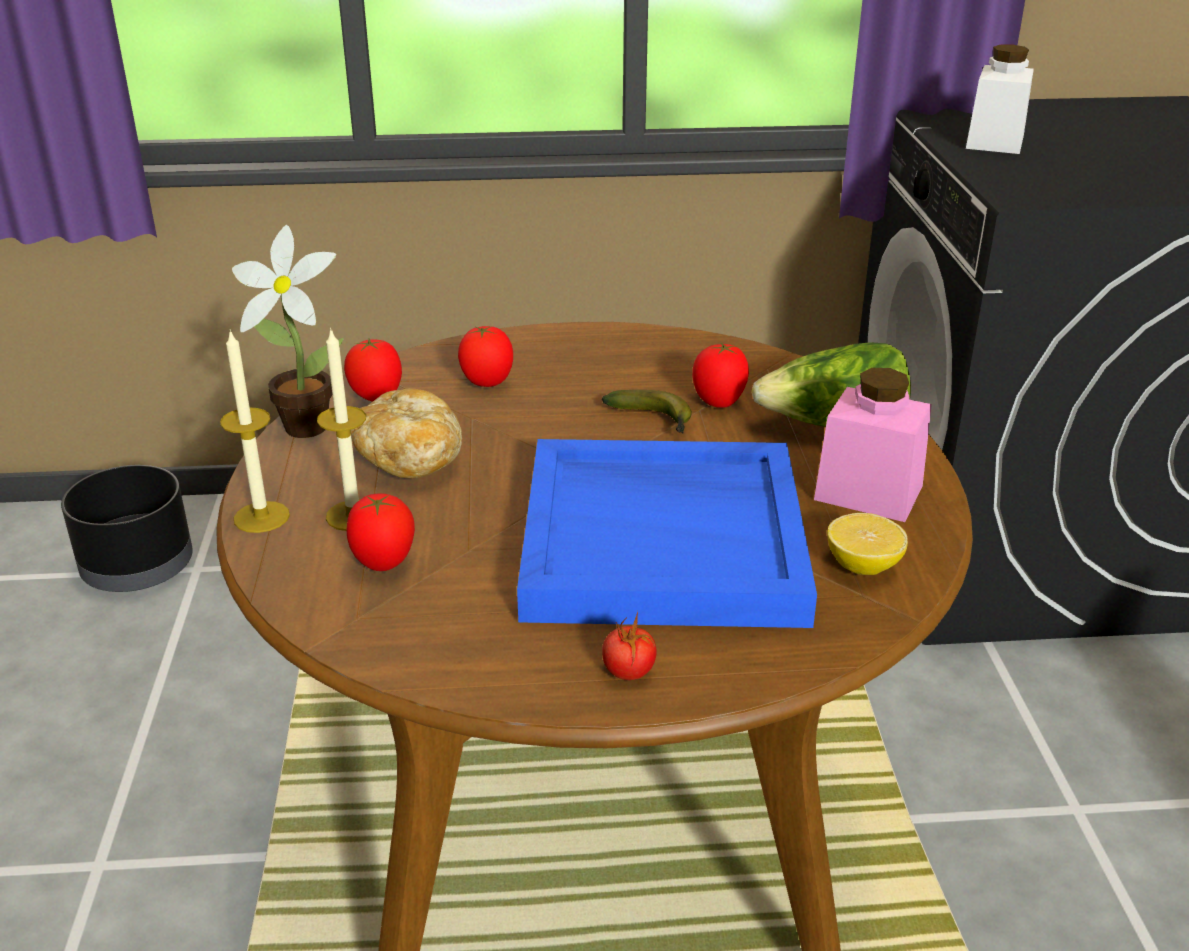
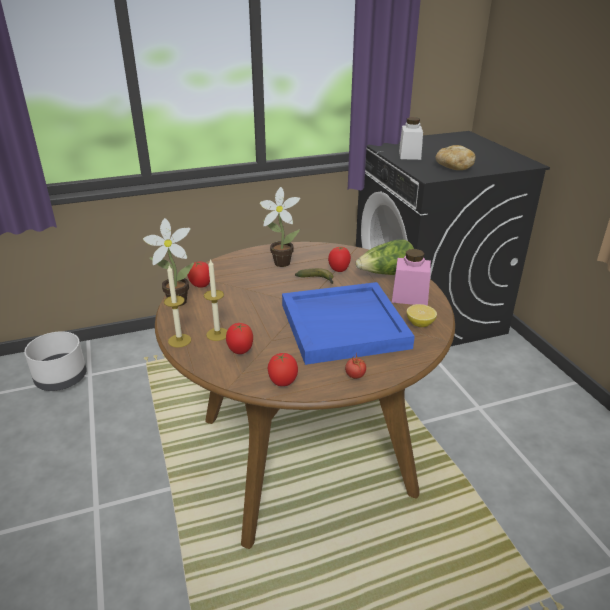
camera: 15 degrees left, 0 degrees up
(138, 567) = (61, 378): black planter -> white planter
(409, 458) = (228, 308): bread -> bread (453, 167)
(487, 384) = (243, 274): tomato -> tomato (282, 383)
(585, 367) = (280, 262): none -> potted plant

